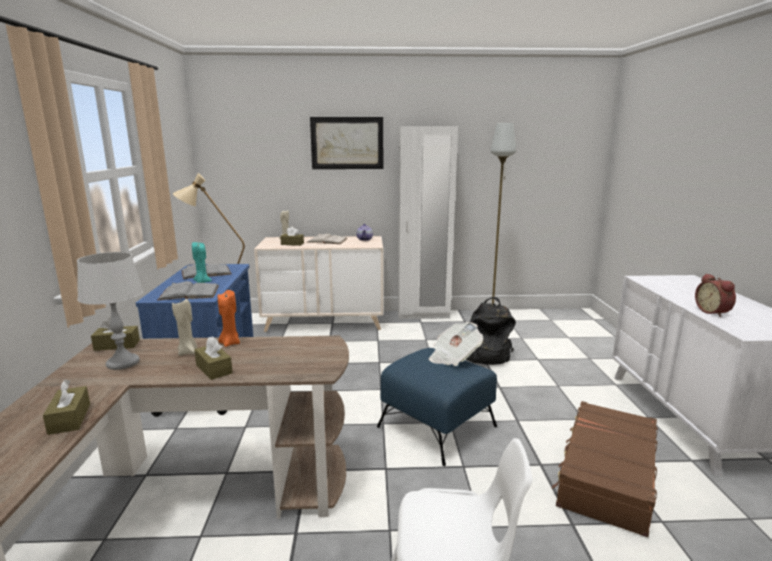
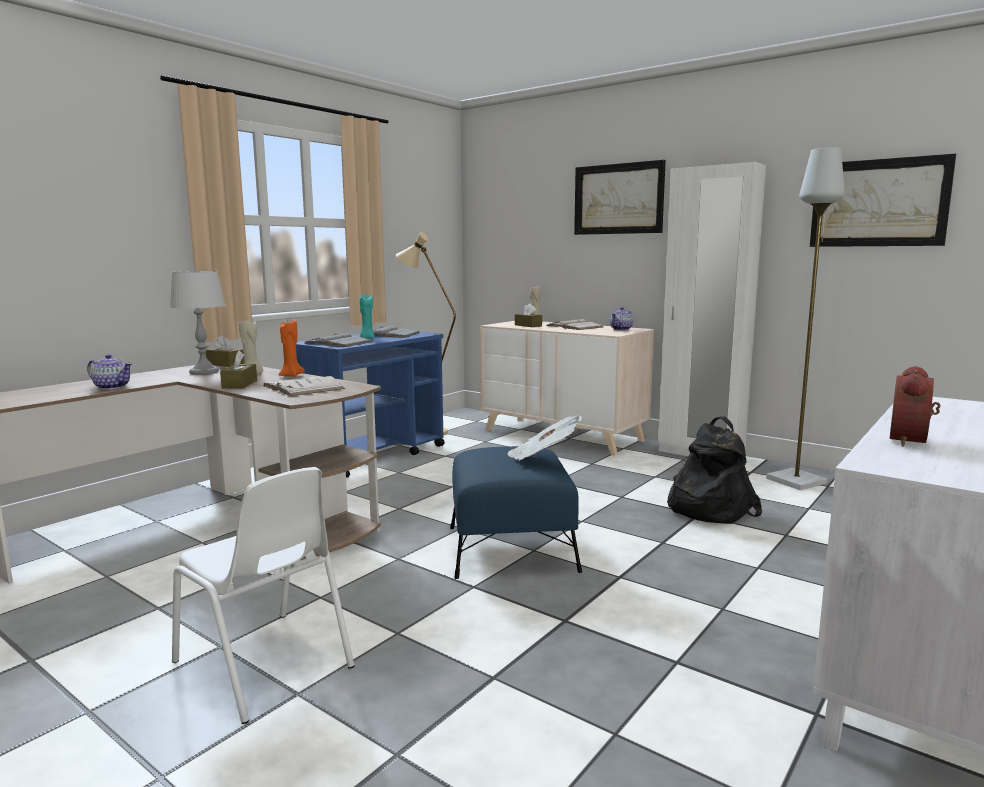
camera: 40 degrees right, 5 degrees down
(69, 418) = (112, 387): brown tissue box -> teapot
(284, 355) = (303, 387): none -> white book
(516, 153) = (878, 203): none -> picture
(605, 475) = (631, 664): brown suitcase -> none

